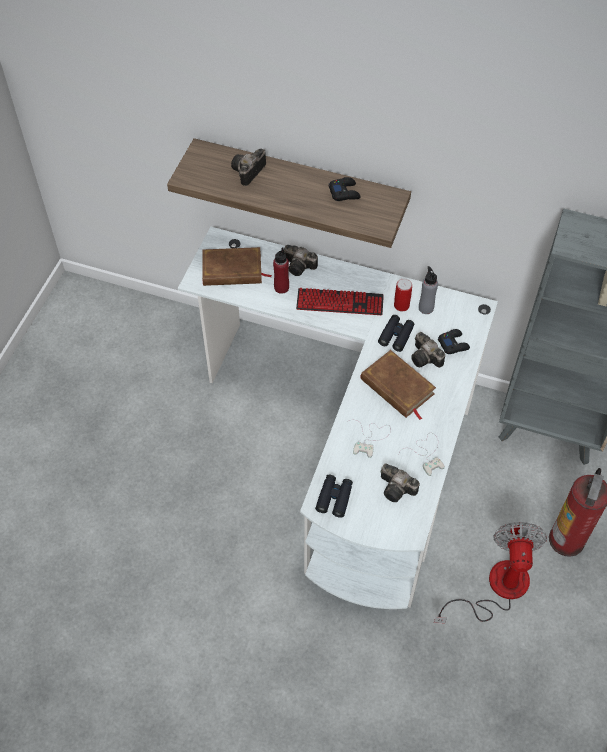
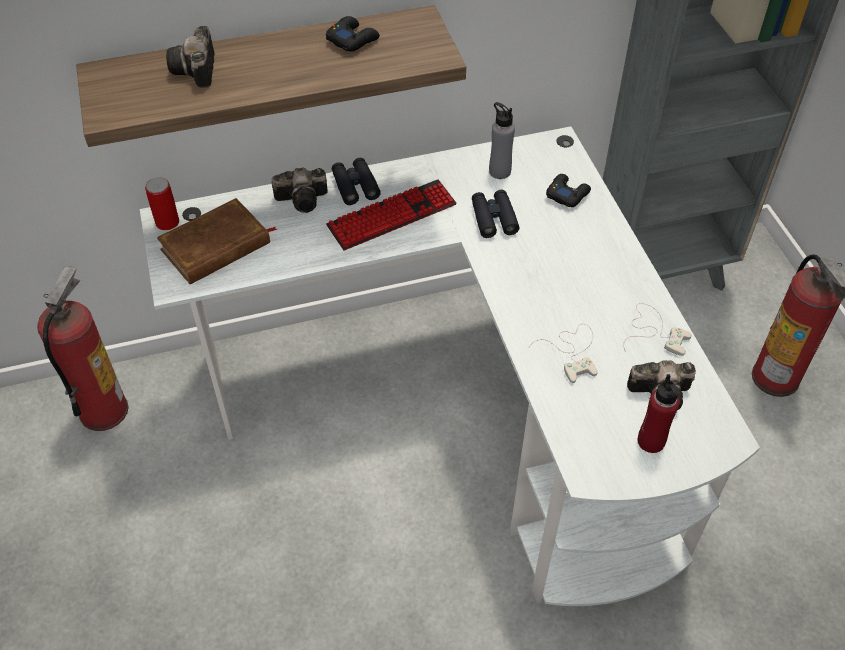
camera: 35 degrees left, 5 degrees down
(157, 327) = (103, 410): none -> fire extinguisher
(281, 287) = (301, 235): red bottle -> red bottle (651, 441)
(334, 498) = (599, 452): black binoculars -> black binoculars (355, 186)
(397, 387) = (549, 275): brown book -> none
(401, 305) = (469, 182): can -> can (167, 222)
(426, 358) = (552, 225): camera -> none
(496, 588) = (756, 475): fan -> none

